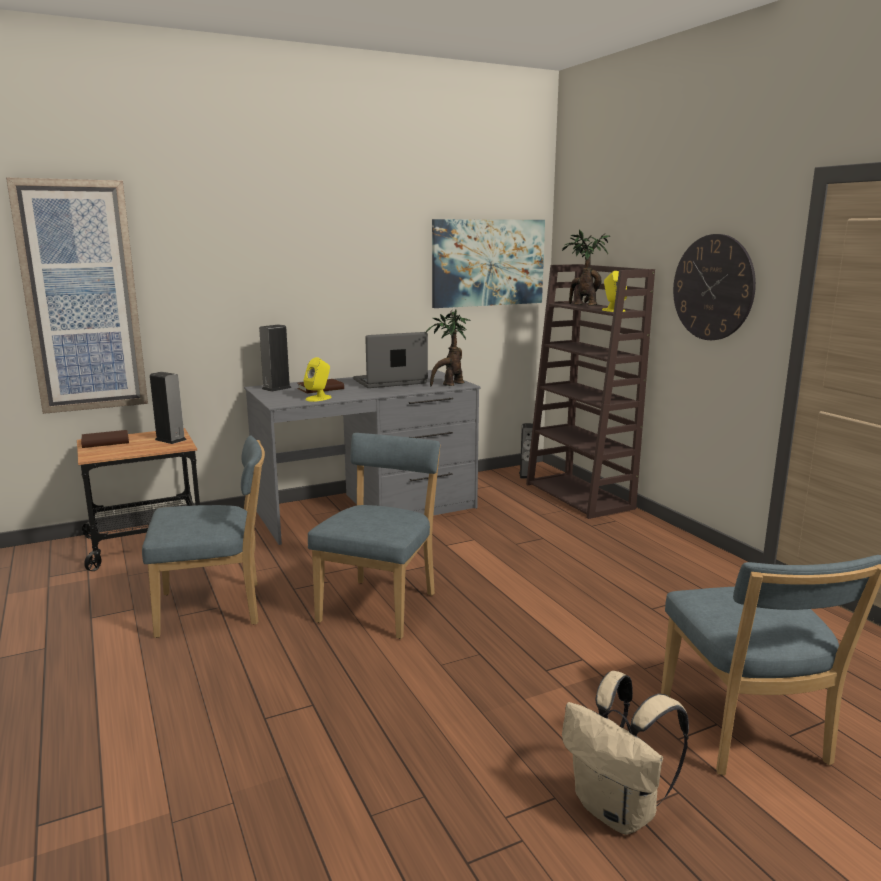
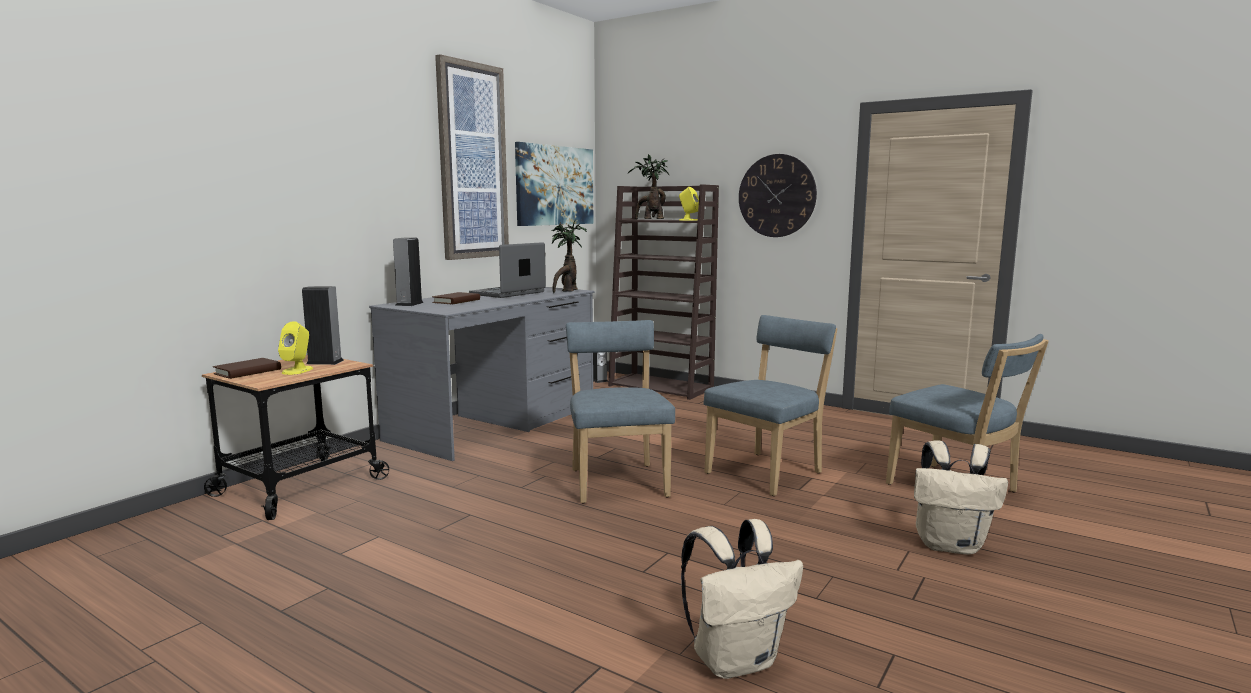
camera: 30 degrees left, 5 degrees down
(82, 298) = (203, 204): picture -> picture (472, 162)
(204, 852) = (736, 660): none -> beige backpack
(216, 608) = (469, 516): blue chair -> blue chair (767, 472)
(318, 398) = (475, 306): yellow speaker -> yellow speaker (297, 370)

